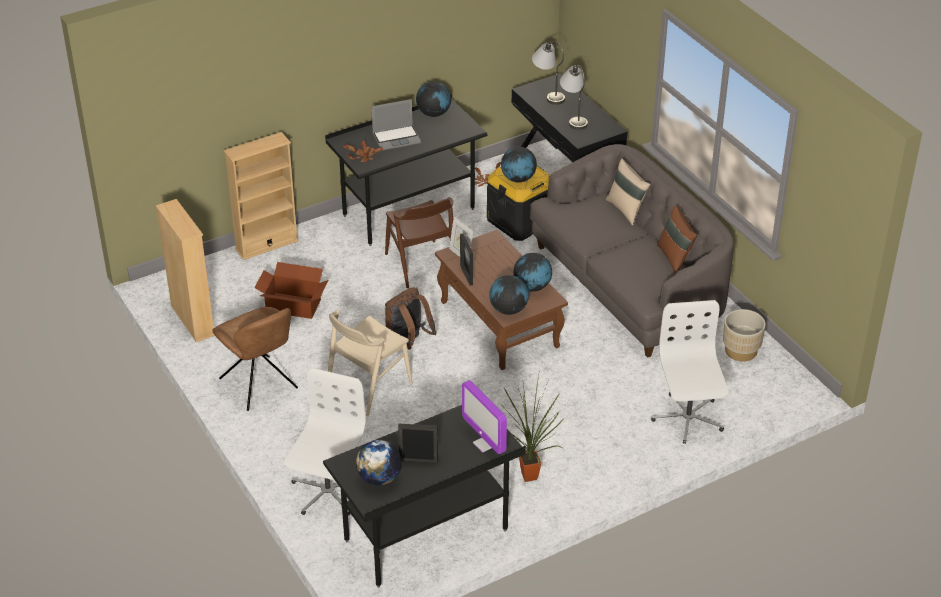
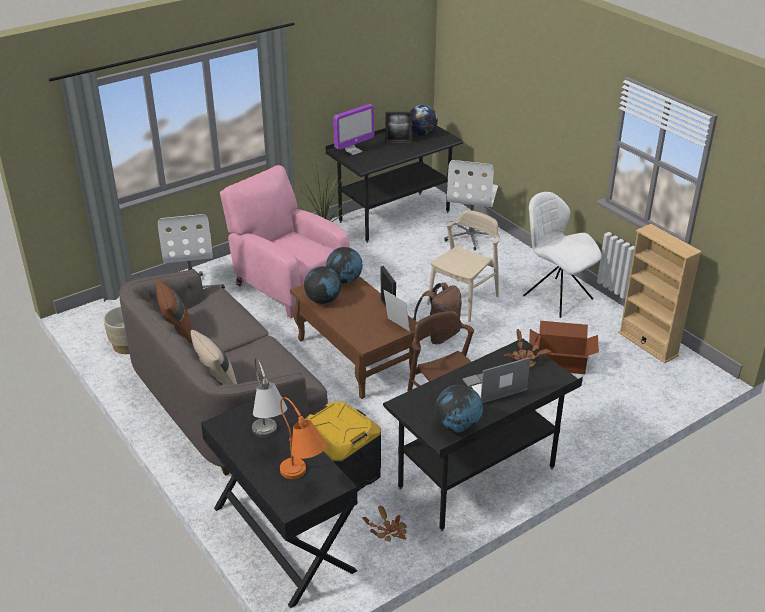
camera: 175 degrees right, 5 degrees down
(260, 385) = (556, 296): brown chair -> white chair
(266, 245) = (622, 425): beige bookcase -> none
(485, 443) = (353, 151): monitor -> monitor turned 90 degrees clockwise
(518, 179) = (342, 415): globe -> none
(548, 93) = (303, 480): grey table lamp -> orange table lamp
(574, 422) = (287, 284): none -> pink armchair

